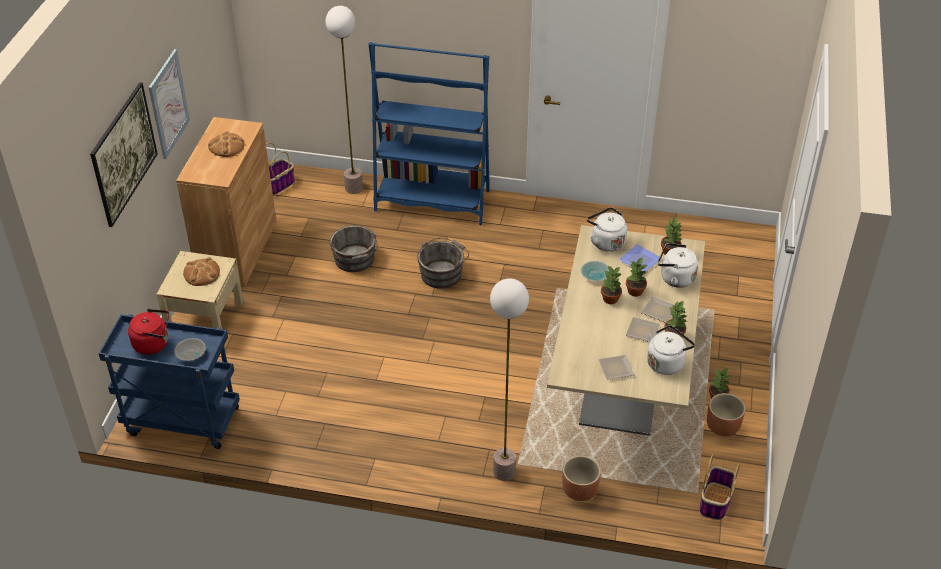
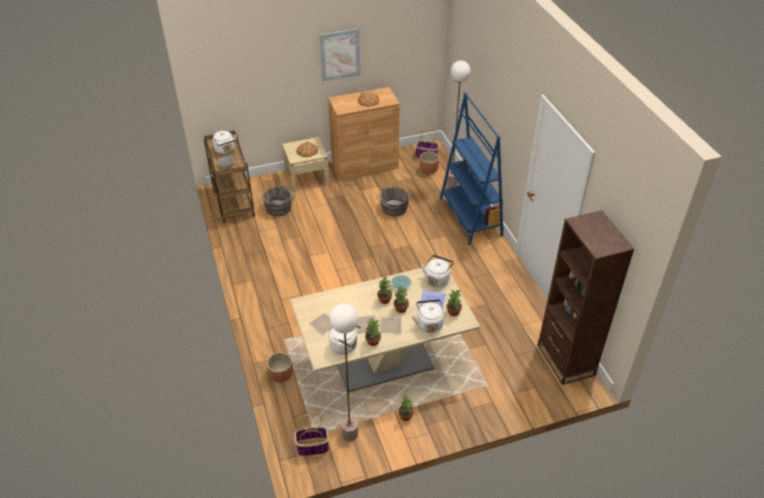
camera: 60 degrees right, 0 degrees up
(128, 171) = (279, 67): picture -> none
(154, 344) = (225, 150): red kettle -> white kettle
(180, 421) = (233, 202): blue cart -> brown cart
(443, 273) = (412, 246): grey bucket -> grey bucket (280, 208)
(504, 472) = (275, 336): floor lamp -> floor lamp (350, 434)
(715, 235) = (565, 360): none -> brown bookcase
(722, 427) = (380, 428): brown planter -> brown planter (428, 170)

